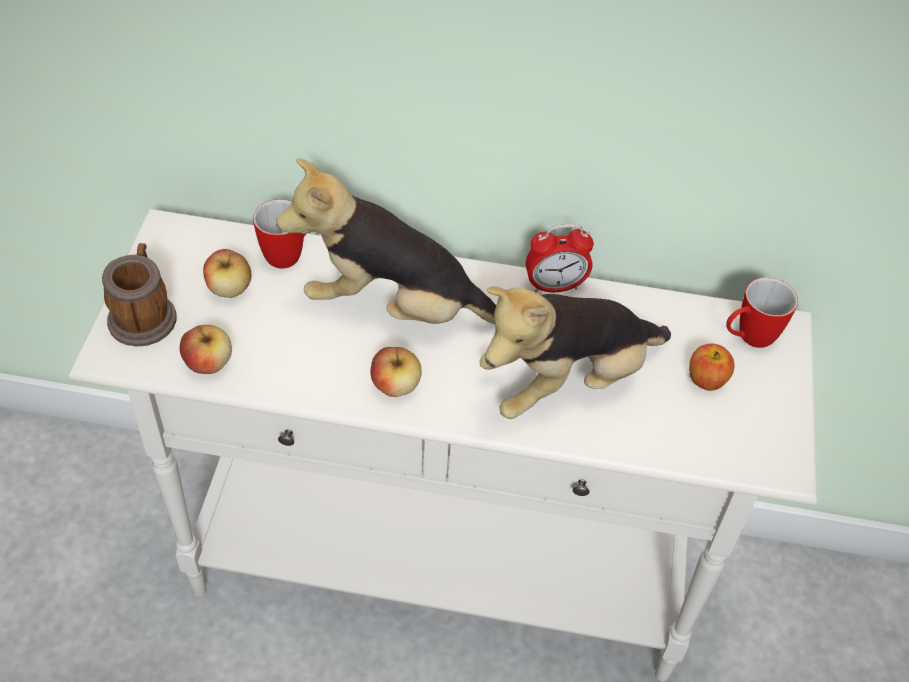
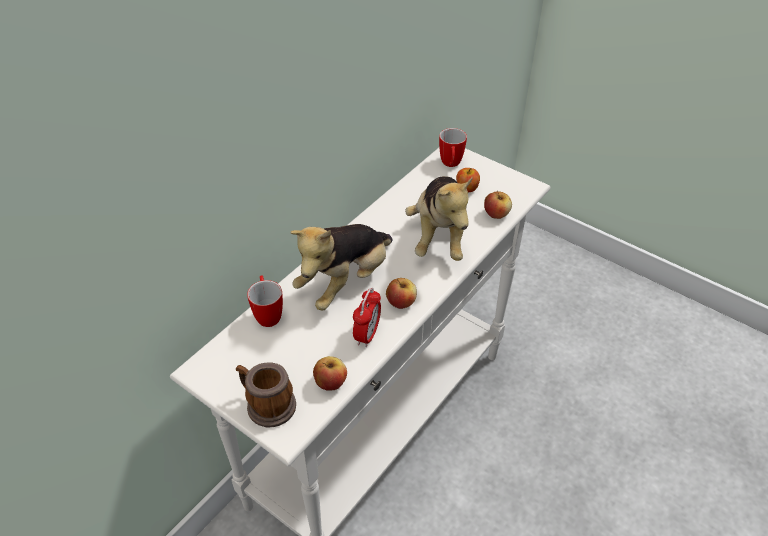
camera: 60 degrees left, 5 degrees down
(229, 288) = (276, 353): apple -> apple (496, 214)
(555, 286) = (373, 215): alarm clock -> alarm clock (367, 334)

